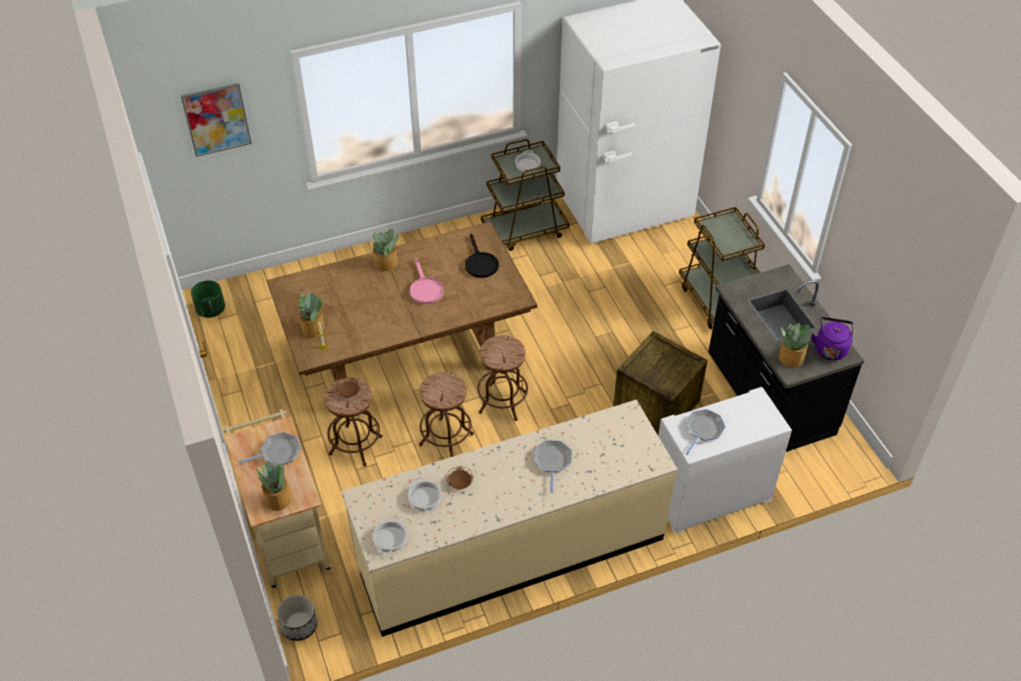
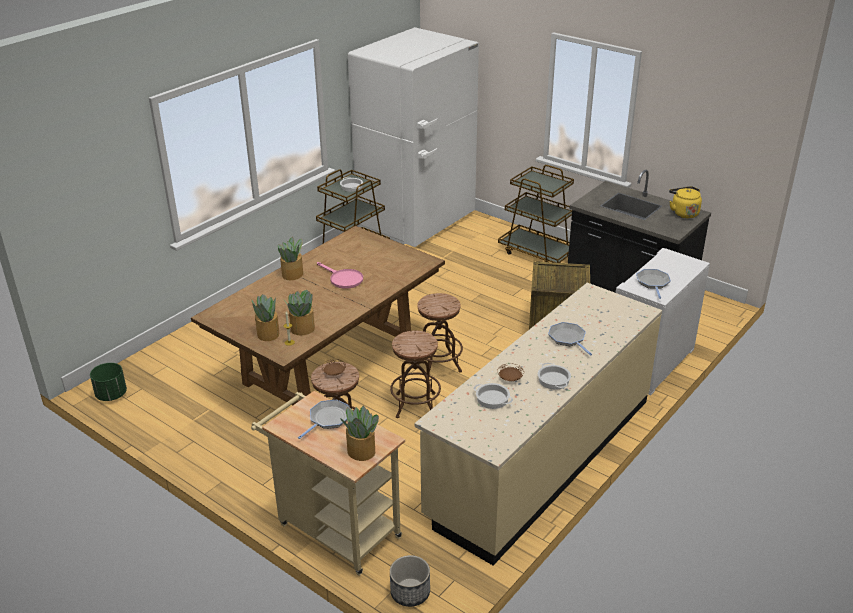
camera: 30 degrees left, 15 degrees down
(216, 119) = (90, 179): picture -> none
(390, 538) = (492, 437): cooking pot -> cooking pot (553, 380)
(480, 263) = (373, 251): black frying pan -> none
(790, 358) = (664, 226): potted plant -> potted plant (302, 329)
(830, 348) = (683, 213): purple kettle -> yellow kettle

